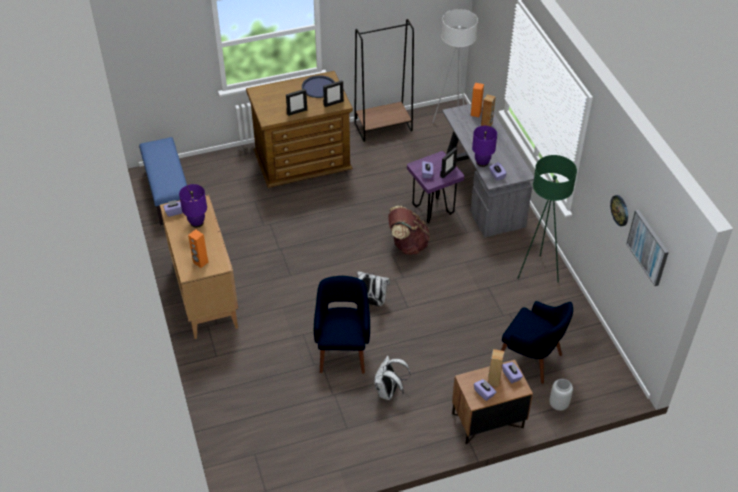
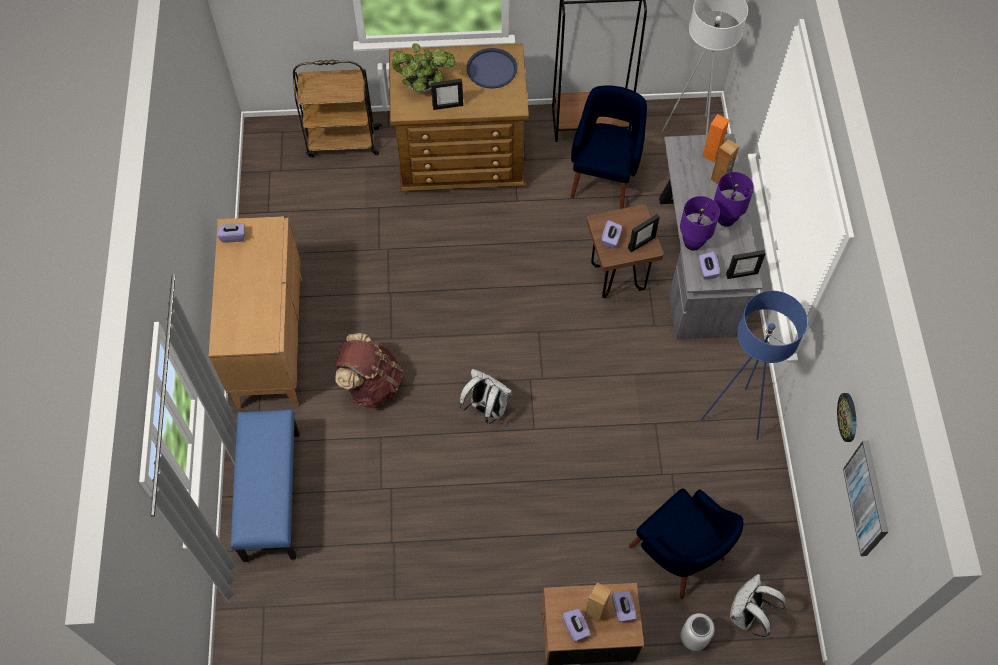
camera: 15 degrees right, 15 degrees up
(168, 193) = (267, 169): blue bench -> blue bench (271, 495)
(197, 223) = (258, 261): purple table lamp -> purple table lamp (726, 219)
(200, 262) = (244, 329): orange speaker -> none
(216, 168) = (342, 142): none -> brown cart
(277, 104) = (425, 86): none -> potted plant
(333, 103) = (504, 101): picture frame -> picture frame (742, 274)
(343, 350) = (425, 476): blue armchair -> blue armchair (604, 177)
(388, 392) = (467, 558): white backpack -> white backpack (746, 615)
(407, 245) = (564, 326): brown backpack -> brown backpack (372, 384)
(432, 210) = (617, 278): purple stool -> brown stool
(538, 272) = (733, 415): green floor lamp -> blue floor lamp

